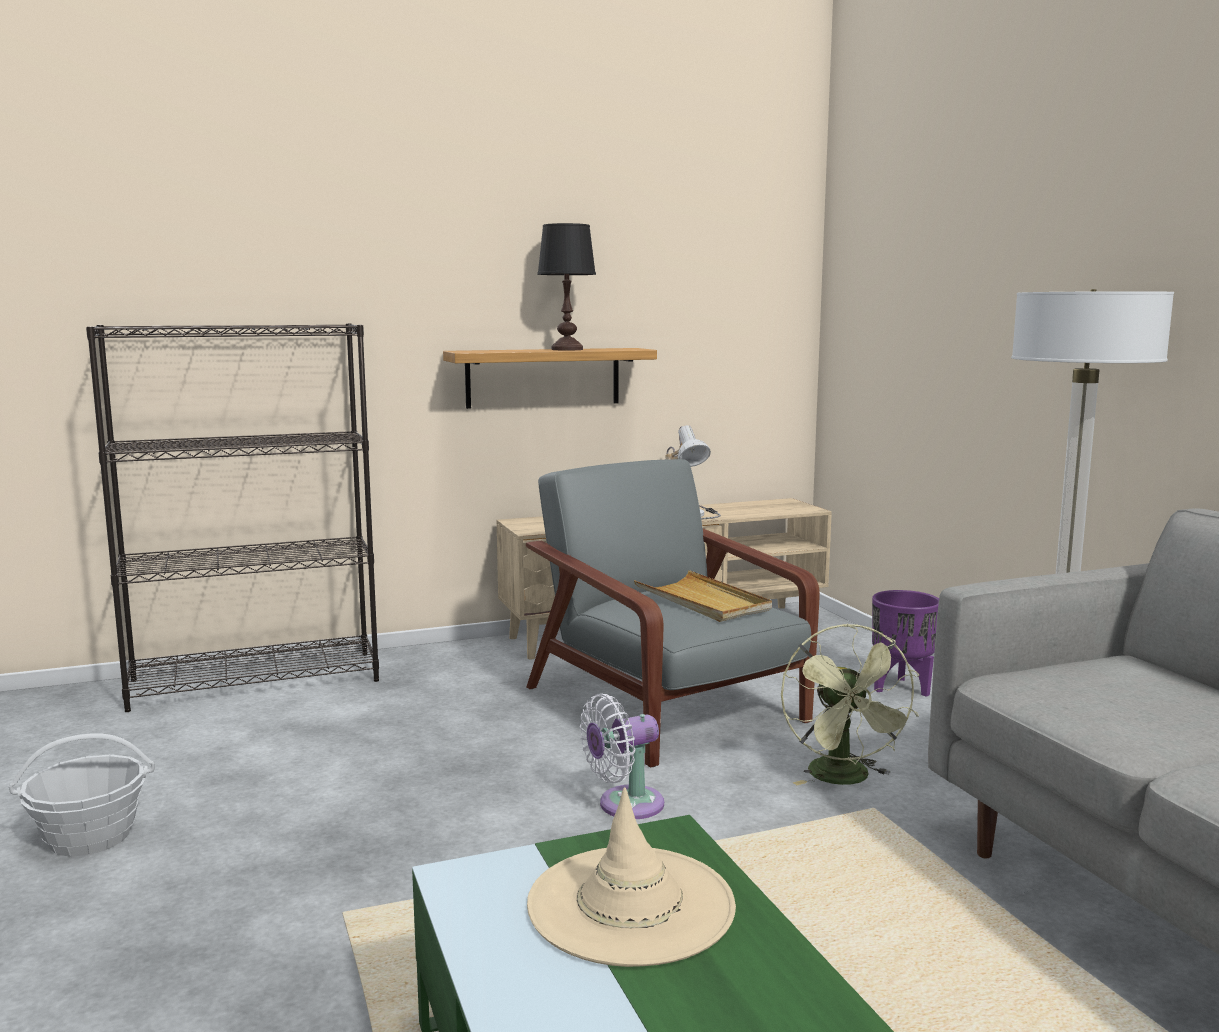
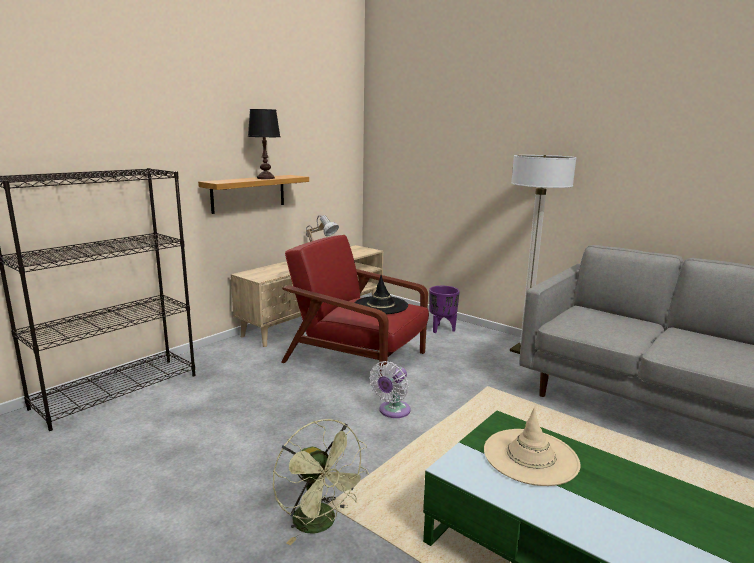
camera: 30 degrees left, 5 degrees up
(89, 837) = (128, 513): basket -> none
(667, 706) = (358, 358): grey armchair -> red armchair
(702, 601) = (381, 305): beige tray -> black hat
(845, 779) = (464, 376): green fan -> green fan (321, 524)

